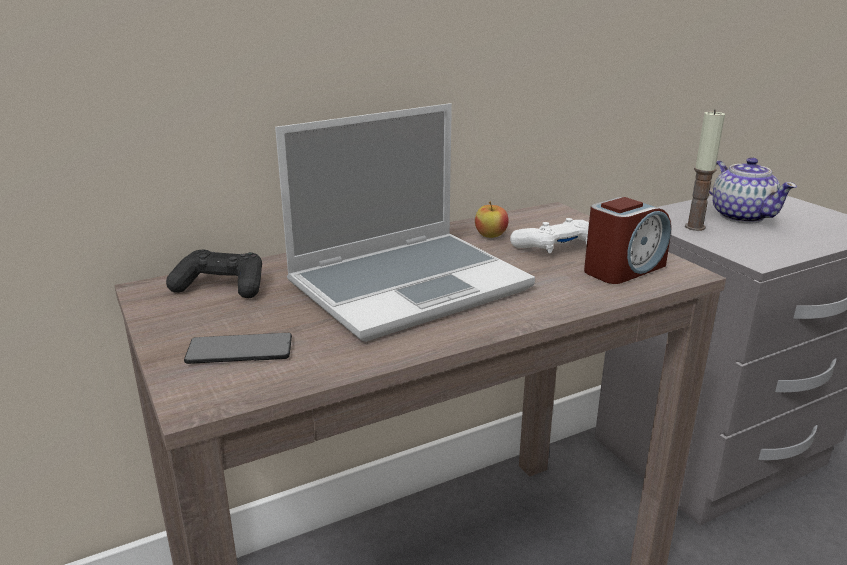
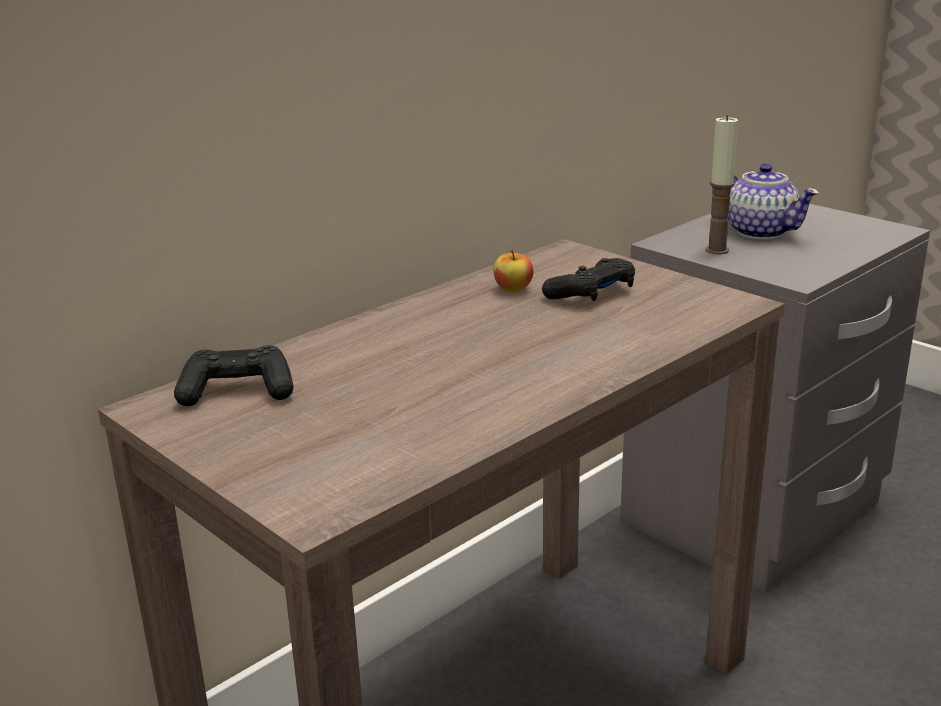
camera: 15 degrees left, 0 degrees up
(240, 350) = (318, 456): phone -> none
(410, 285) = (458, 358): laptop -> none
(554, 247) = (592, 293): white game controller -> black game controller
(623, 269) = (678, 308): alarm clock -> none

